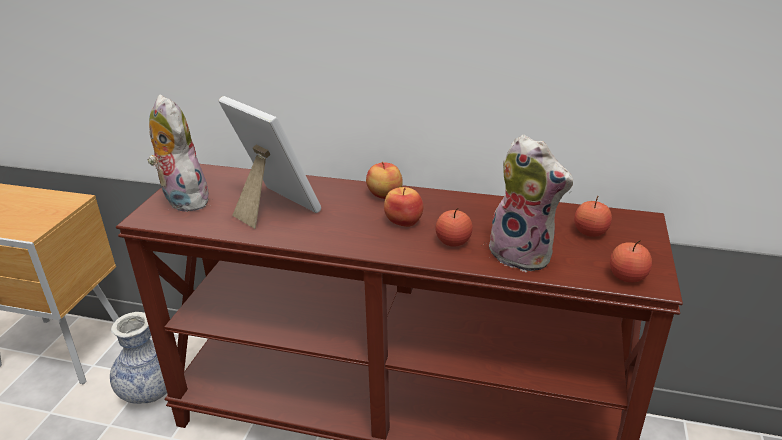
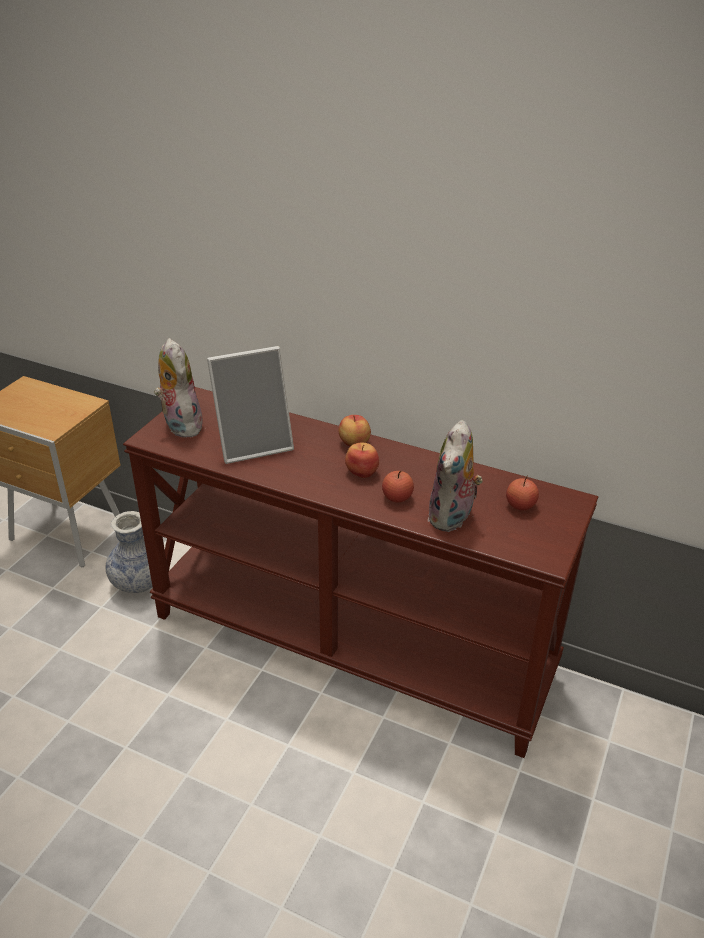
camera: 10 degrees right, 5 degrees up
(272, 208) = (254, 444): picture frame -> picture frame turned 105 degrees clockwise
(524, 254) = (452, 518): plush toy -> plush toy turned 60 degrees clockwise
(627, 277) = (530, 550): apple -> none

